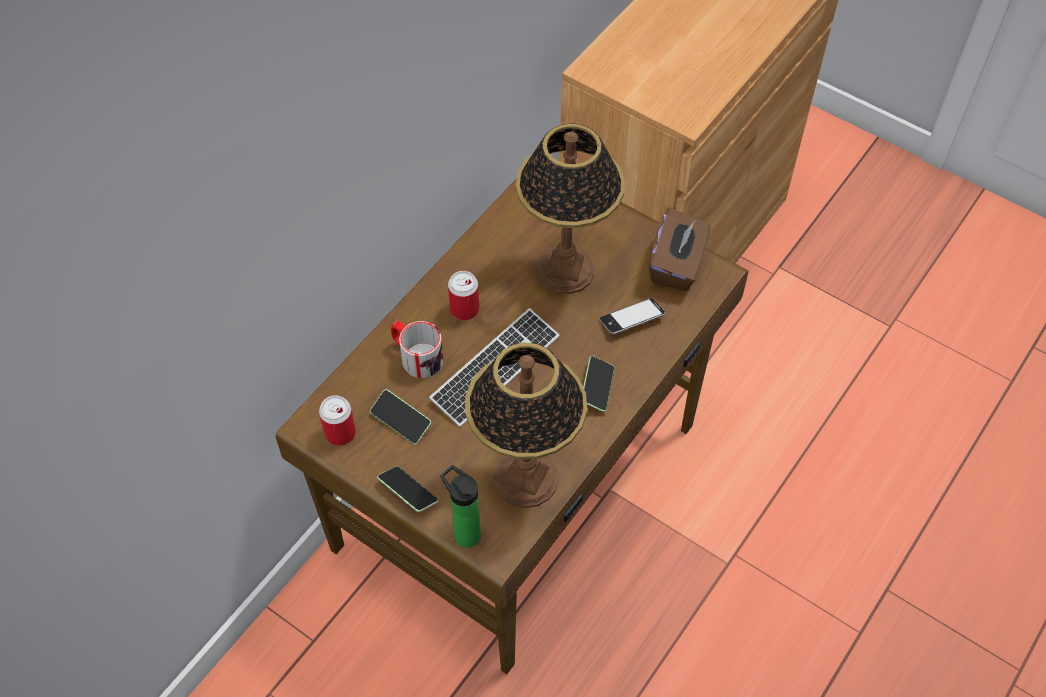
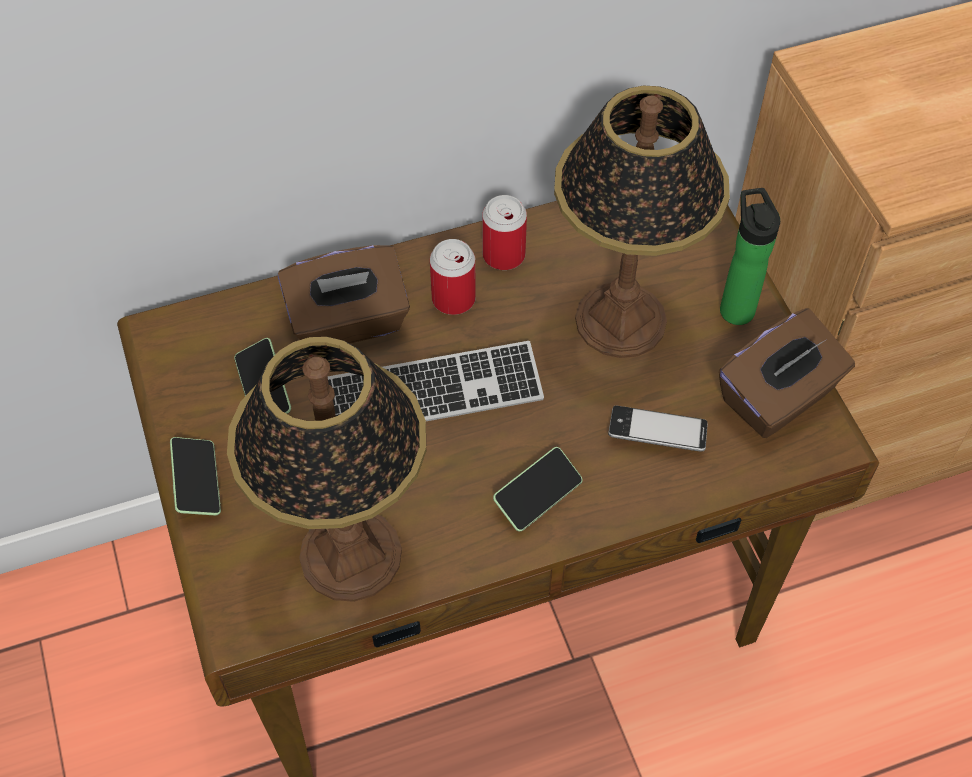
camera: 35 degrees right, 0 degrees up
(340, 433) = (185, 362): can -> can (503, 255)
(416, 356) = (348, 322): mug -> brown tissue box
(464, 533) = (218, 576): bottle -> bottle (735, 306)

